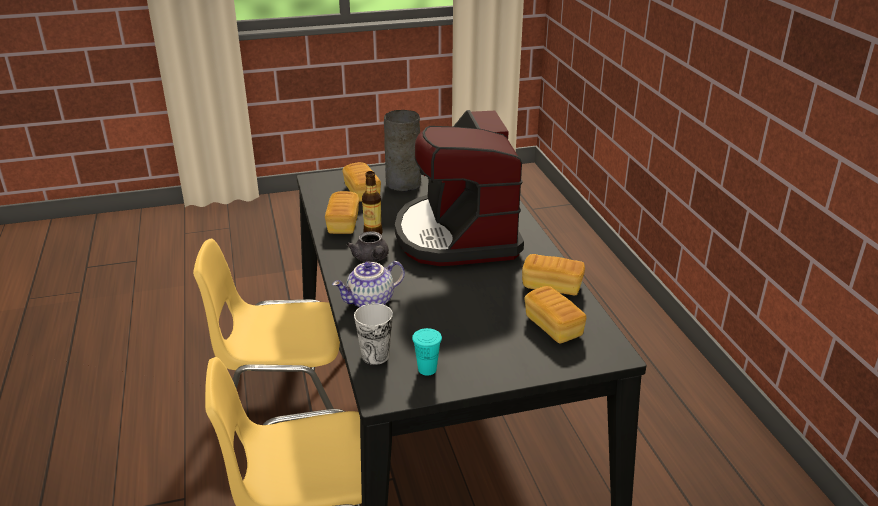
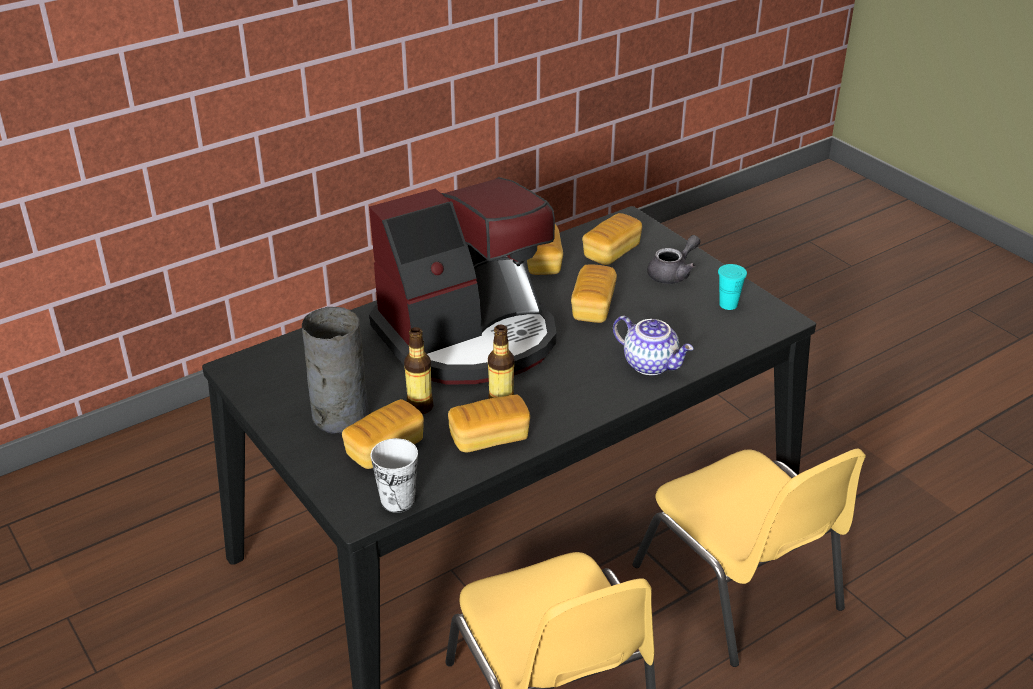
camera: 110 degrees left, 5 degrees up
(371, 258) = (562, 388): grey teapot -> grey teapot (673, 273)
(375, 356) = (734, 337): cup -> cup (397, 500)
(392, 207) = (420, 407): none -> bottle
(466, 295) = (593, 307): none -> bread

